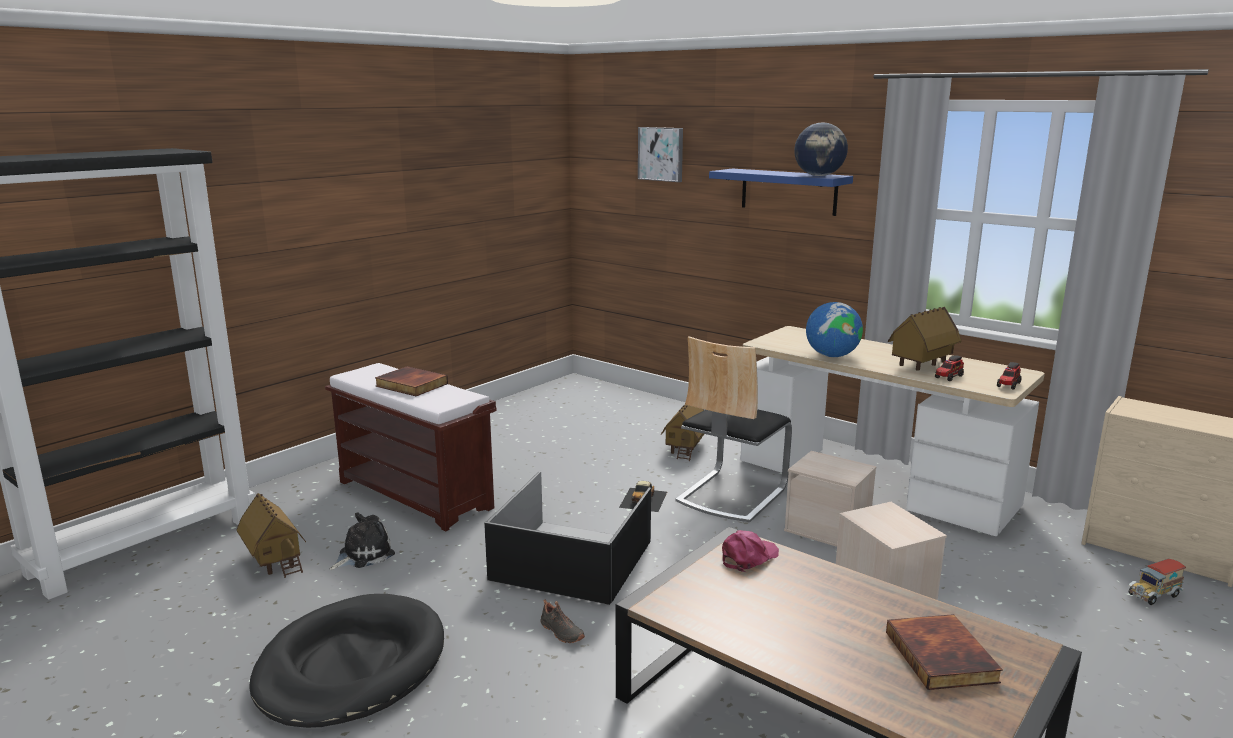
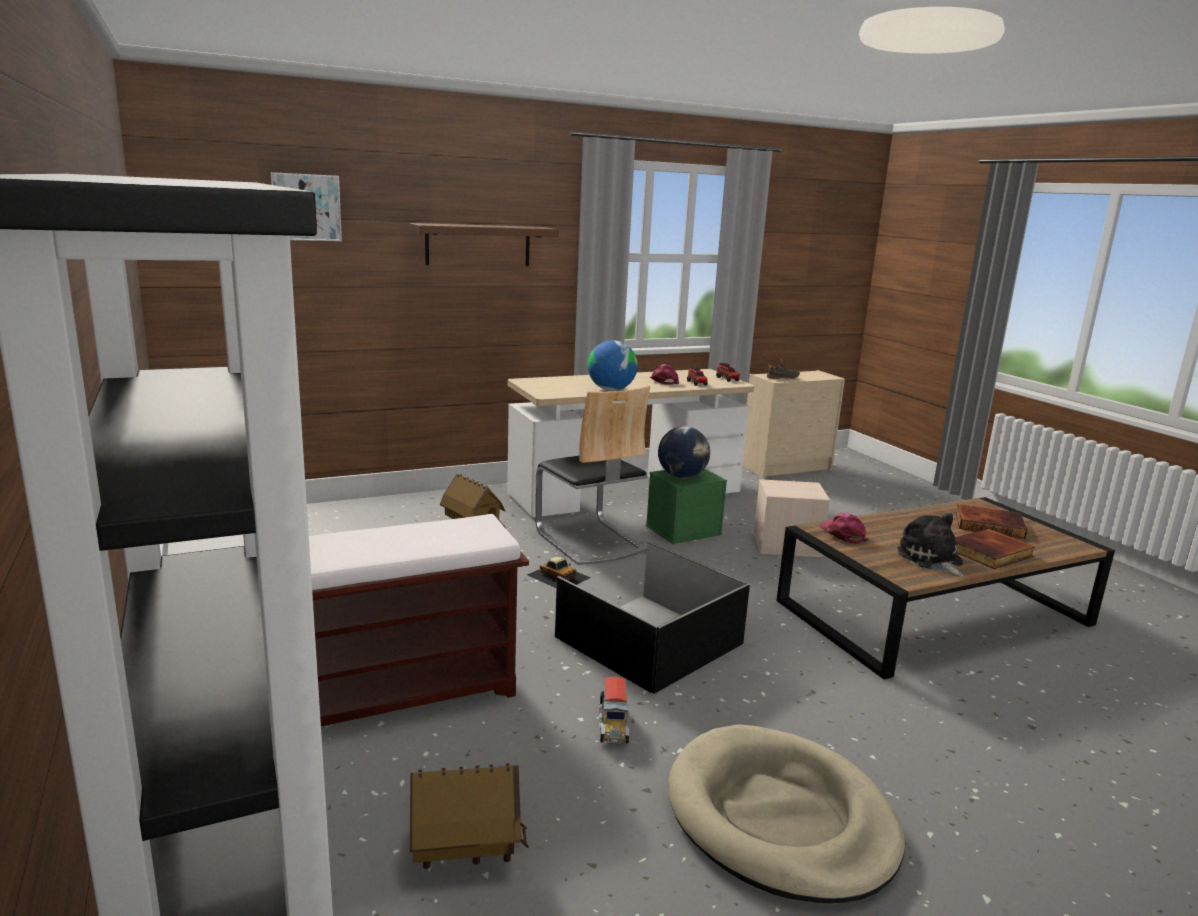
camera: 65 degrees left, 0 degrees up
(351, 666) = (780, 818): black dog bed -> beige dog bed
(363, 555) = (521, 767): plush toy -> plush toy (931, 560)
(410, 385) = (389, 541): book -> book (991, 553)
(561, 632) = (775, 678): black shoe -> black shoe (783, 378)
(788, 191) = (478, 245): blue shelf -> brown shelf
(819, 176) = (531, 227): globe -> globe (682, 476)
(828, 529) = (683, 530): beige storage box -> green storage box
(921, 365) = (663, 381): toy house -> pink cap
(1153, 595) = (831, 487): toy truck -> toy truck (612, 728)

